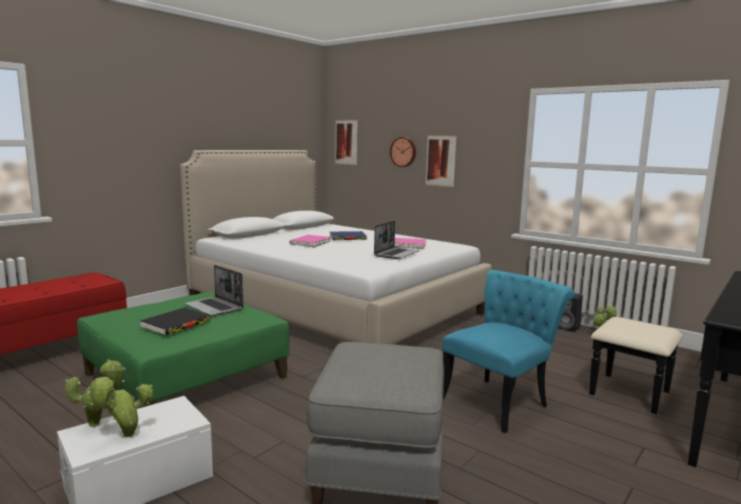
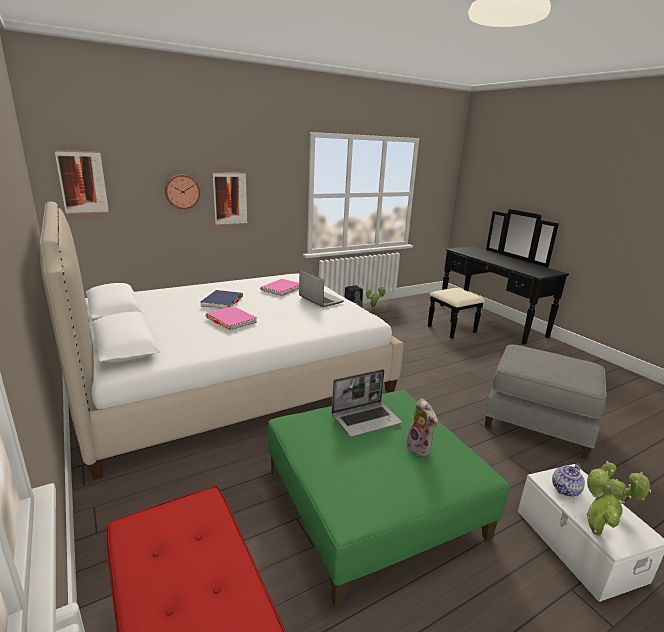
camera: 70 degrees left, 10 degrees up
(160, 413) = (565, 490): none -> teapot
(176, 324) = (420, 448): black book -> plush toy
(500, 400) = (455, 364): turquoise chair -> none

